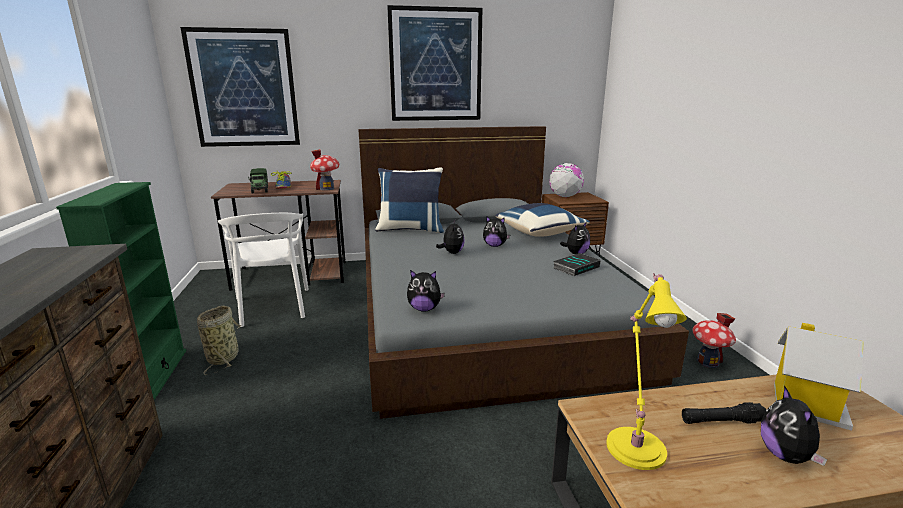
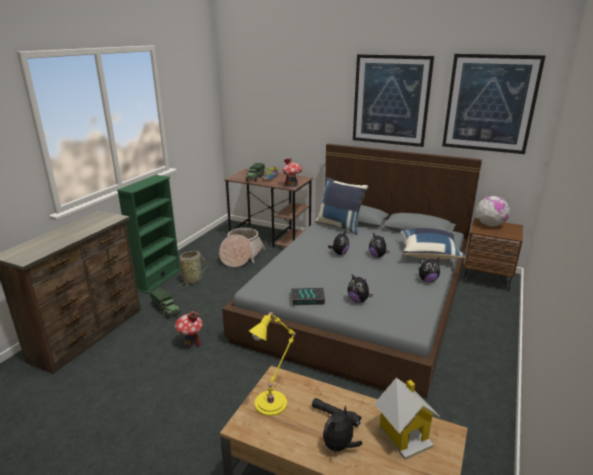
camera: 35 degrees right, 5 degrees up
(217, 415) = (166, 310): none -> toy truck
(244, 89) = (260, 108): picture -> picture (490, 104)
(273, 306) = (241, 256): white chair -> basket
(424, 309) = (270, 288): plush toy -> plush toy (358, 300)
(576, 267) = (408, 291): book -> book (308, 298)
(708, 362) = (476, 401): toy house -> toy house (191, 343)

